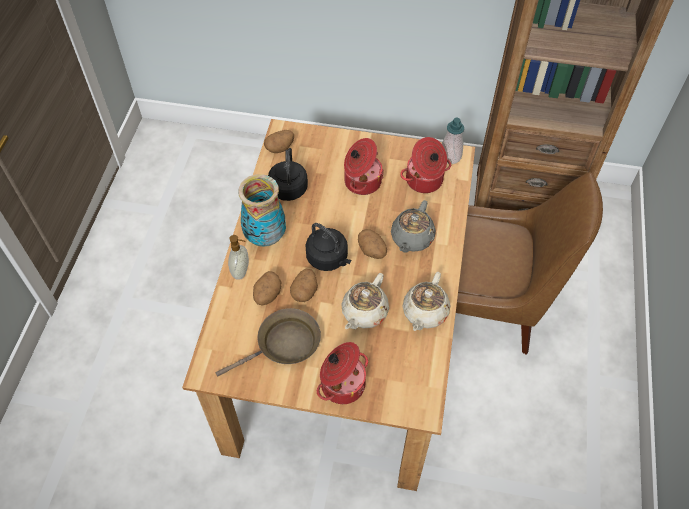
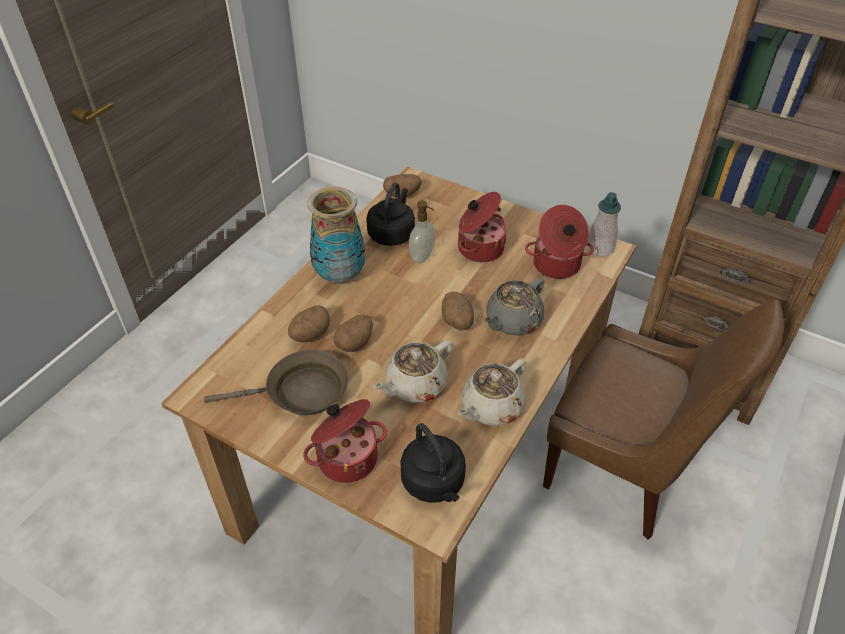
camera: 20 degrees right, 10 degrees down
(241, 271) = (294, 302): soap dispenser -> soap dispenser (423, 257)
(329, 259) = (401, 316): black kettle -> black kettle (434, 483)

